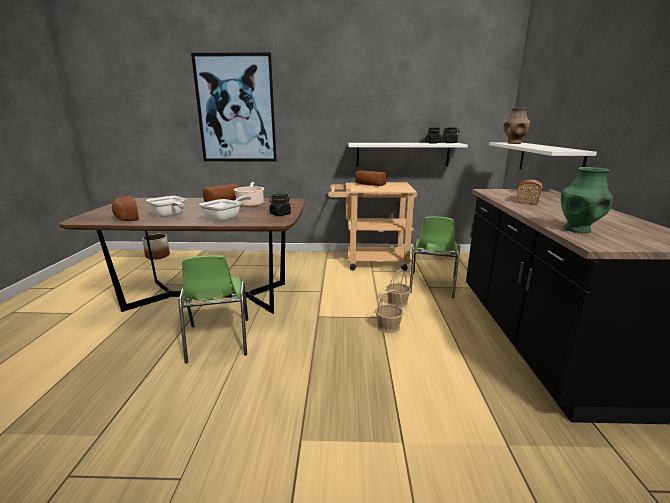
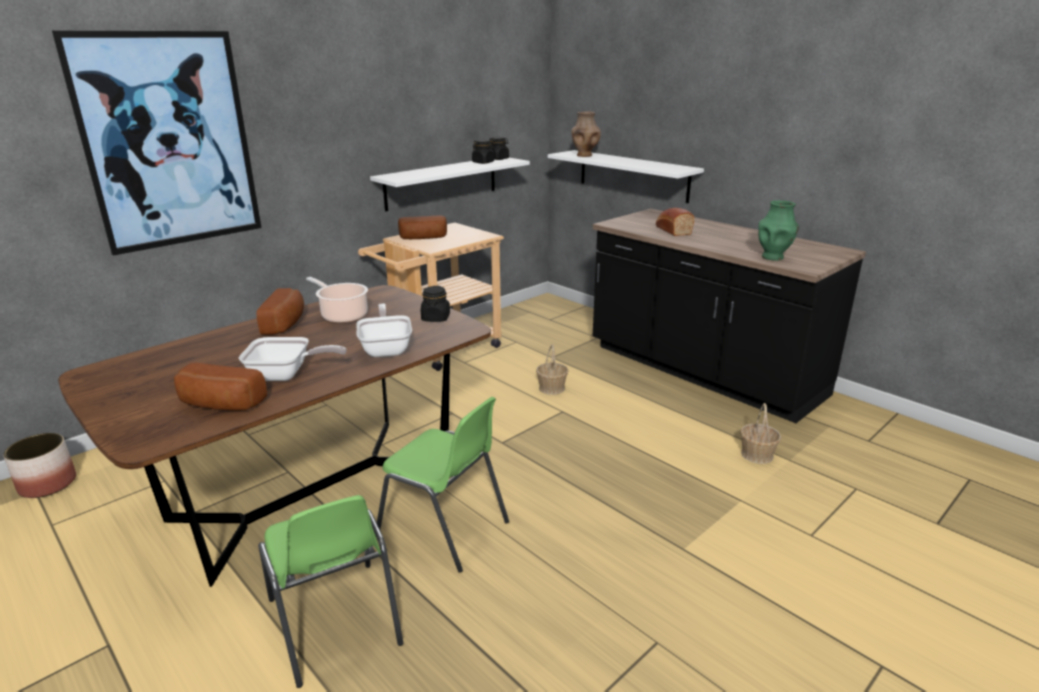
camera: 45 degrees left, 5 degrees up
(388, 327) = (585, 417): basket -> basket (756, 455)
(432, 285) = (551, 354): green chair -> green chair (335, 623)

